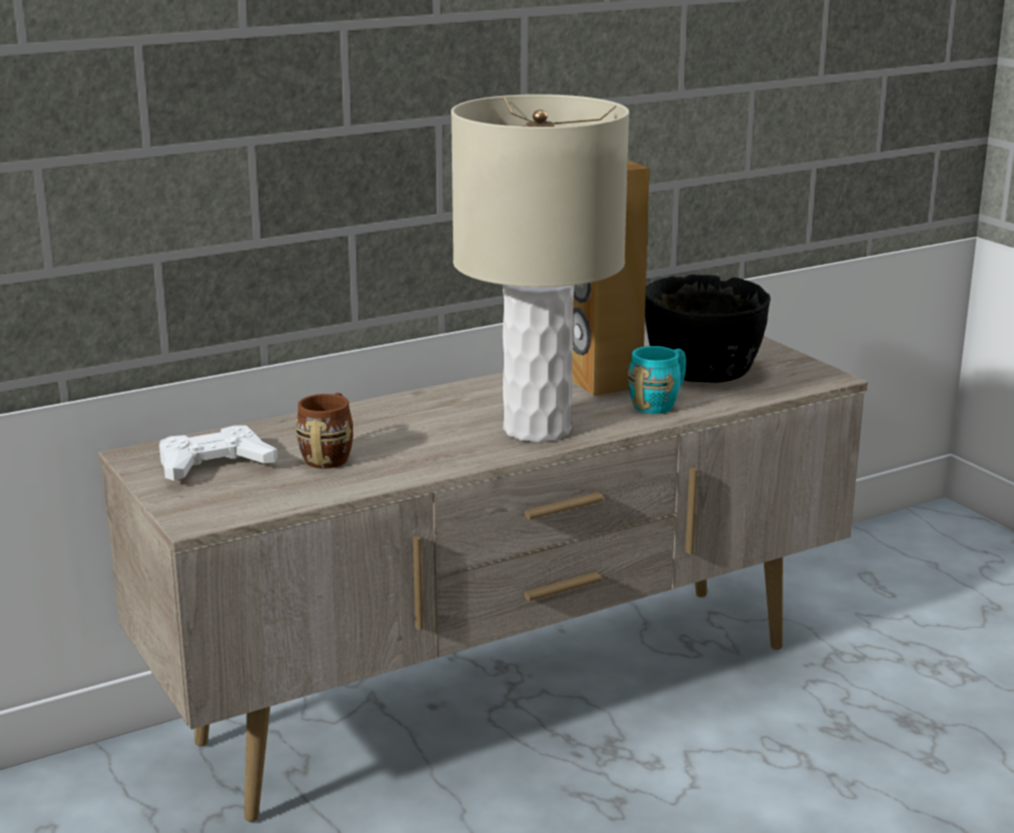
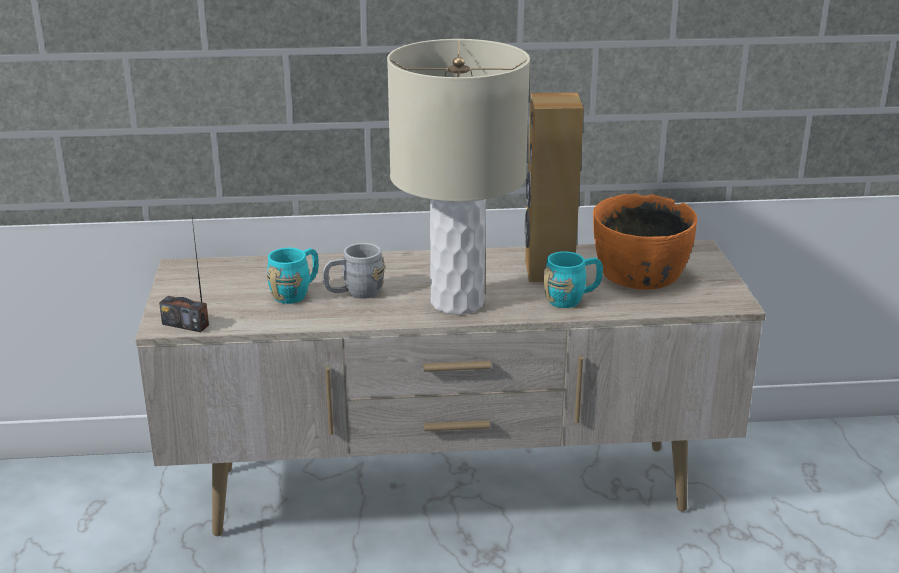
camera: 25 degrees right, 5 degrees up
(214, 465) = (217, 284): white game controller -> none
(225, 513) = (185, 324): none -> radio
(330, 455) = (296, 293): brown mug -> turquoise mug
(404, 442) = (354, 293): none -> grey mug
(703, 368) = (639, 273): black bowl -> orange bowl

